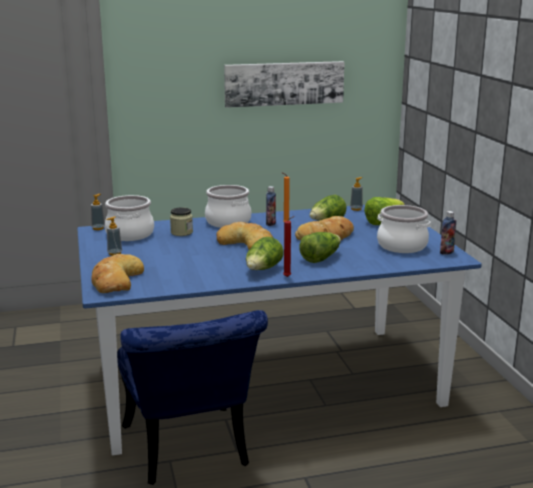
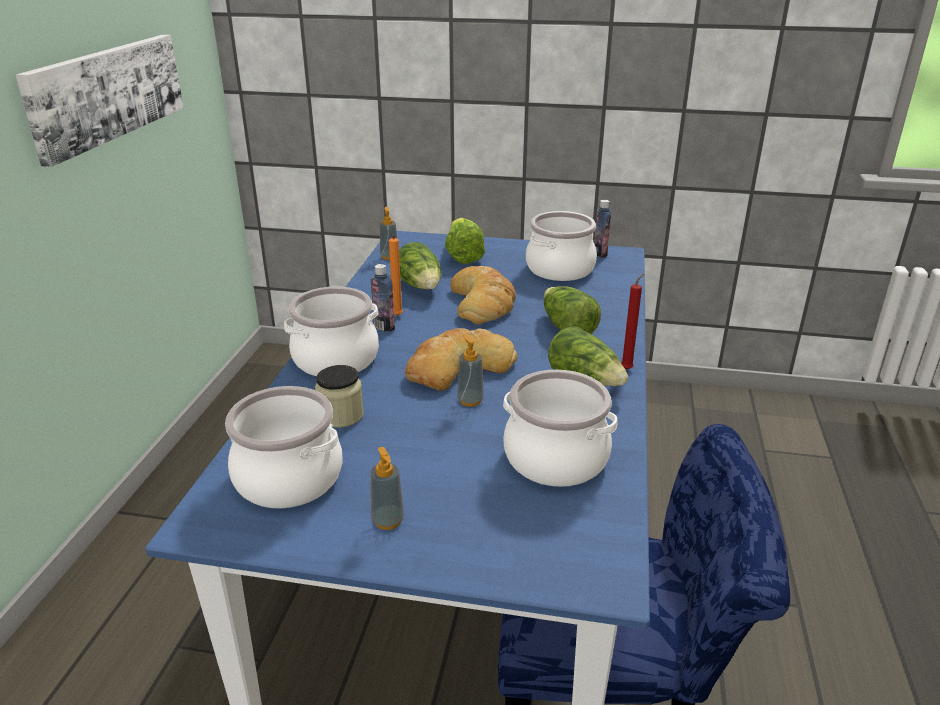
camera: 65 degrees left, 10 degrees up
(98, 228) = (198, 515): soap dispenser -> soap dispenser (470, 400)
(116, 280) = (548, 548): bread -> none
(183, 273) = (556, 458): none -> cooking pot

